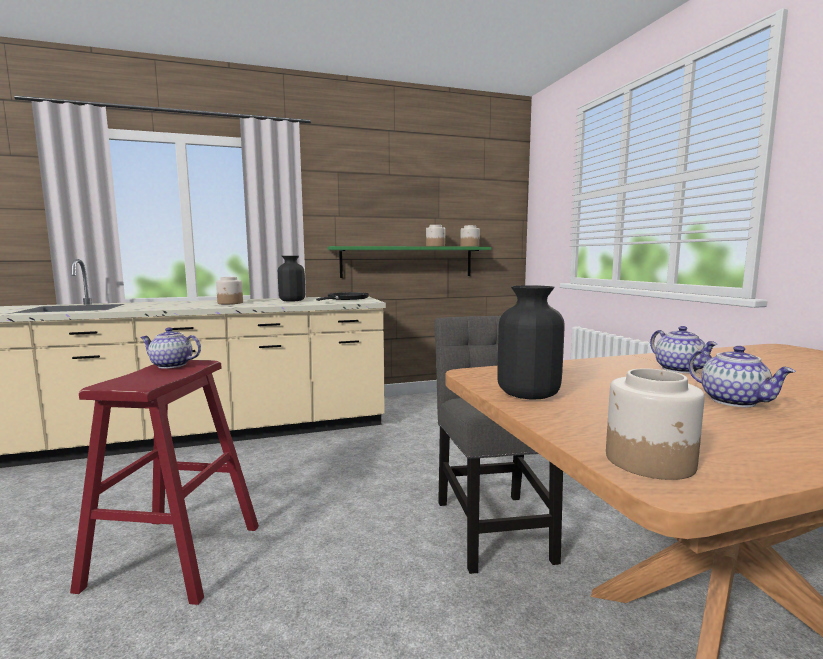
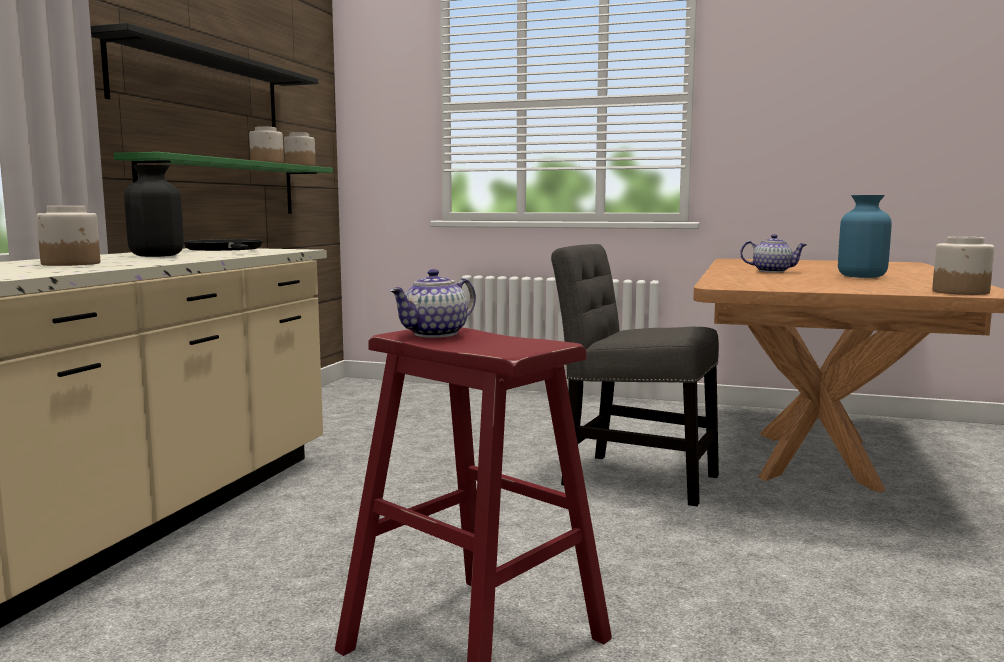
camera: 55 degrees left, 0 degrees up
(393, 206) = (200, 86): none -> black shelf
(528, 394) = (804, 287): black vase -> none
(734, 401) = (861, 276): teapot -> blue vase

